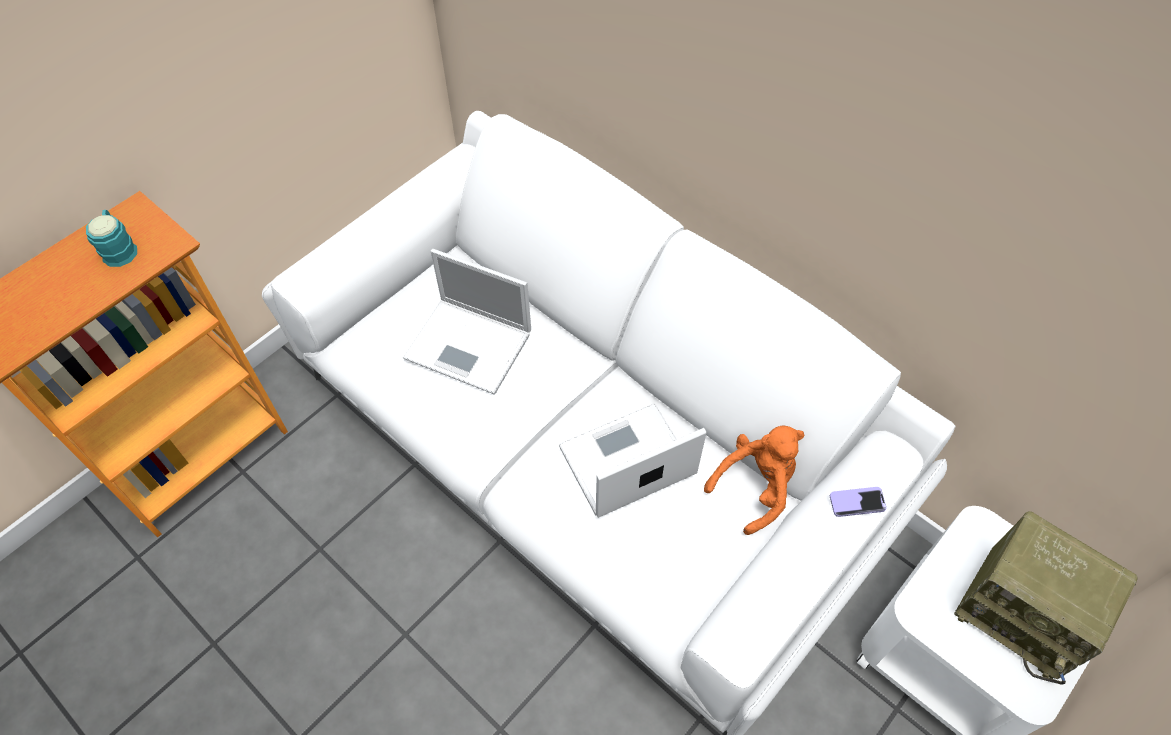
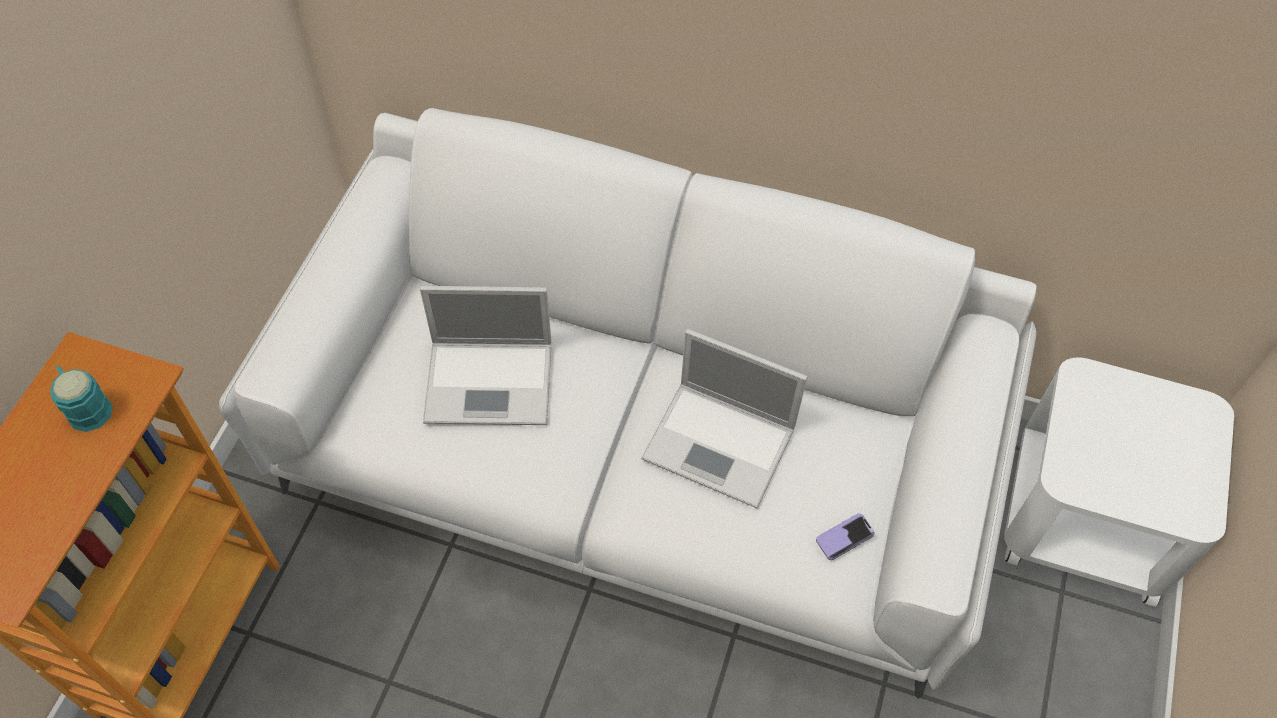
camera: 25 degrees left, 0 degrees up
(625, 462) = (721, 444): laptop -> laptop turned 105 degrees counterclockwise
(755, 486) = (861, 419): orange plush toy -> none
(857, 502) = (979, 393): phone -> phone (844, 537)
(1022, 614) = (1156, 445): radio -> none

